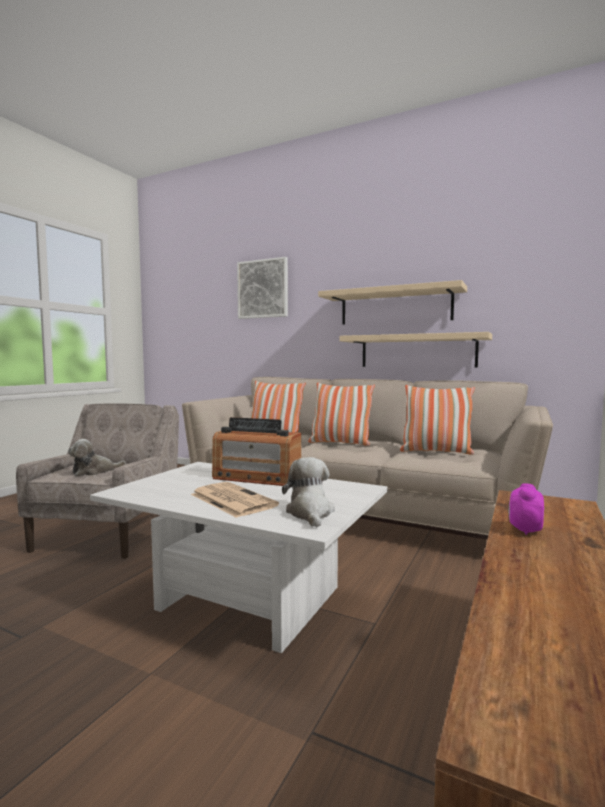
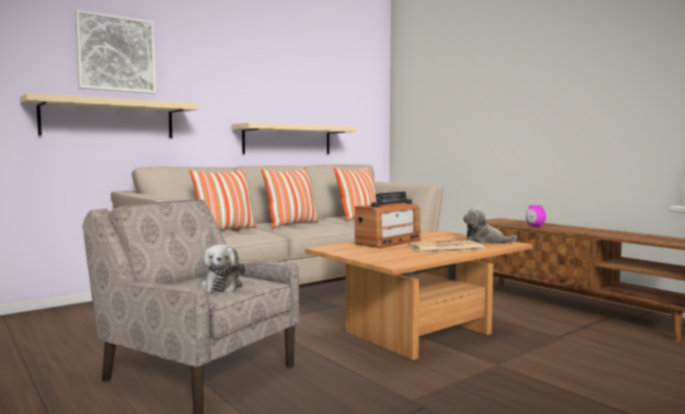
camera: 65 degrees left, 0 degrees up
(244, 600) = (420, 334): white coffee table -> brown coffee table
(395, 307) = (269, 98): beige shelf -> beige shelf (109, 119)

